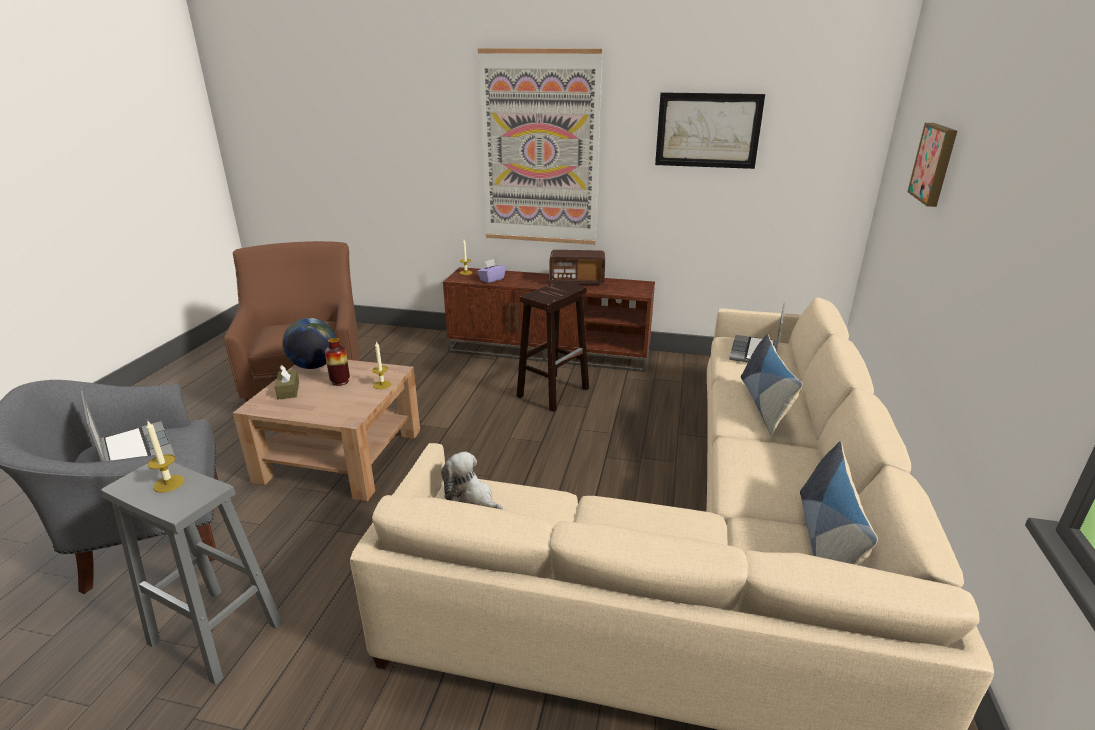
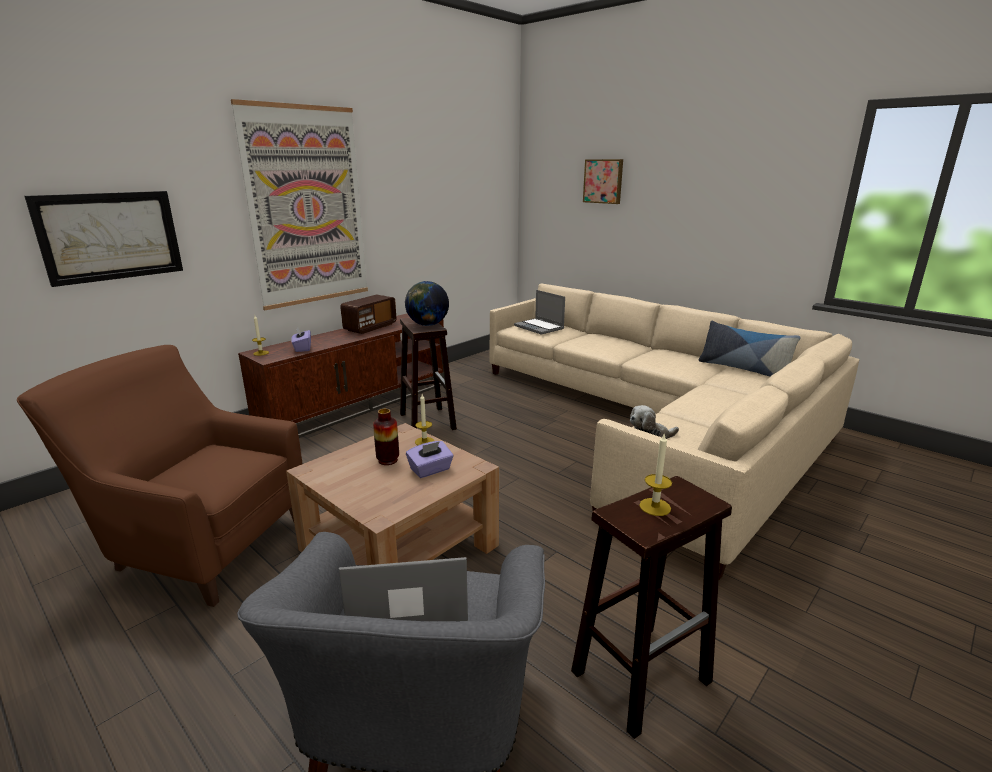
camera: 60 degrees left, 5 degrees down
(218, 634) = (642, 675): grey stool -> brown stool
(288, 390) = (367, 491): brown tissue box -> none
(314, 366) = (326, 469): globe -> globe (427, 325)
(333, 402) = (430, 470): none -> purple tissue box
(708, 130) = (431, 179): picture -> picture (110, 236)
(764, 404) = (603, 343): pillow -> none

